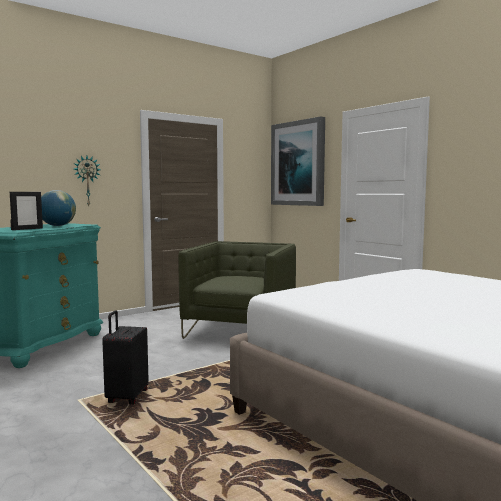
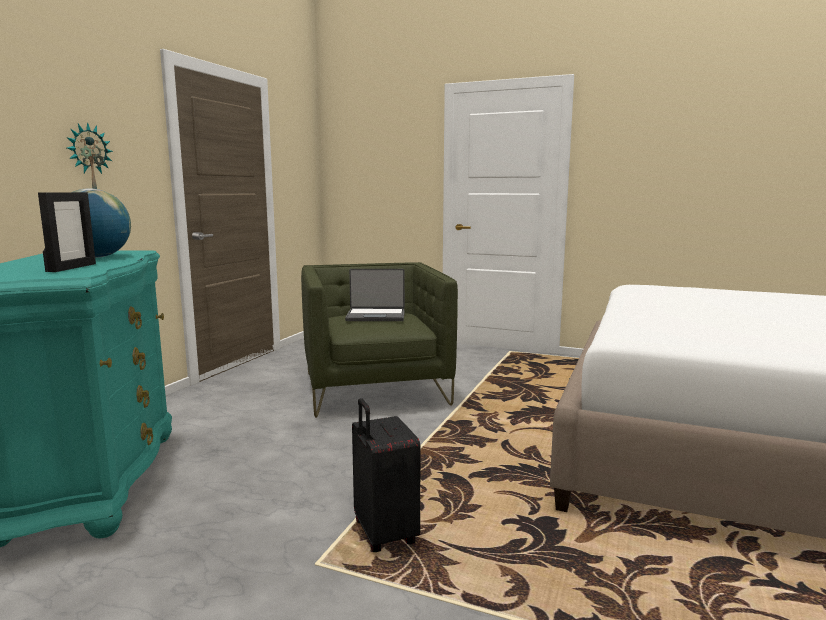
camera: 30 degrees left, 5 degrees up
(240, 277) = (376, 316): none -> laptop
(298, 163) = (370, 151): picture -> none

